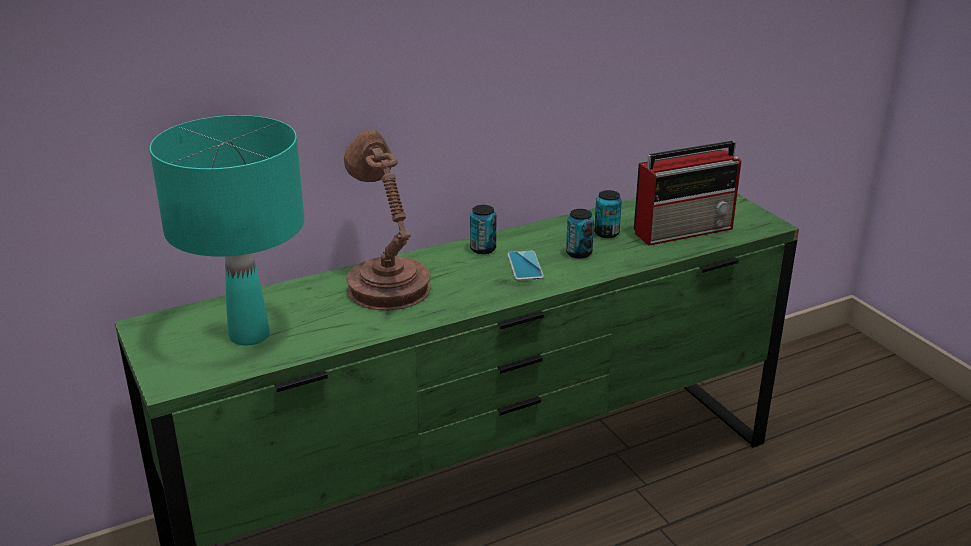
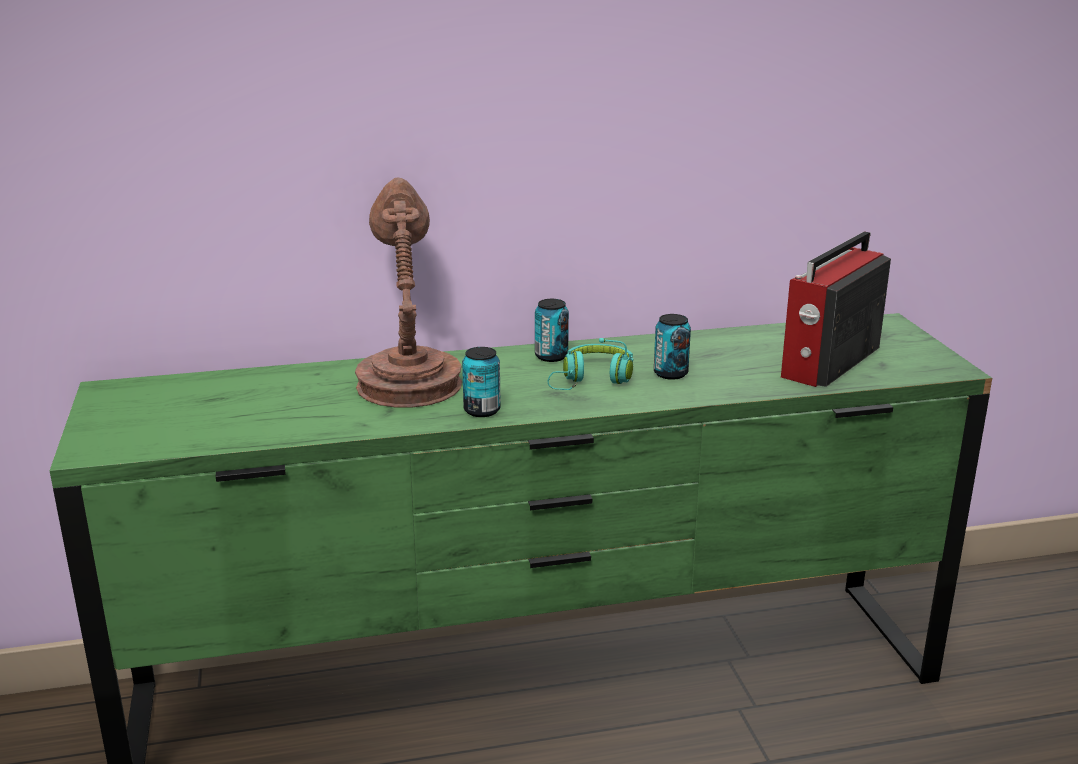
camera: 15 degrees right, 5 degrees down
(250, 335) = (214, 413): turquoise table lamp -> none
(525, 266) = (592, 380): phone -> turquoise headphones
(606, 233) = (720, 356): can -> can (482, 410)
(685, 230) = (828, 363): radio -> radio turned 135 degrees clockwise

